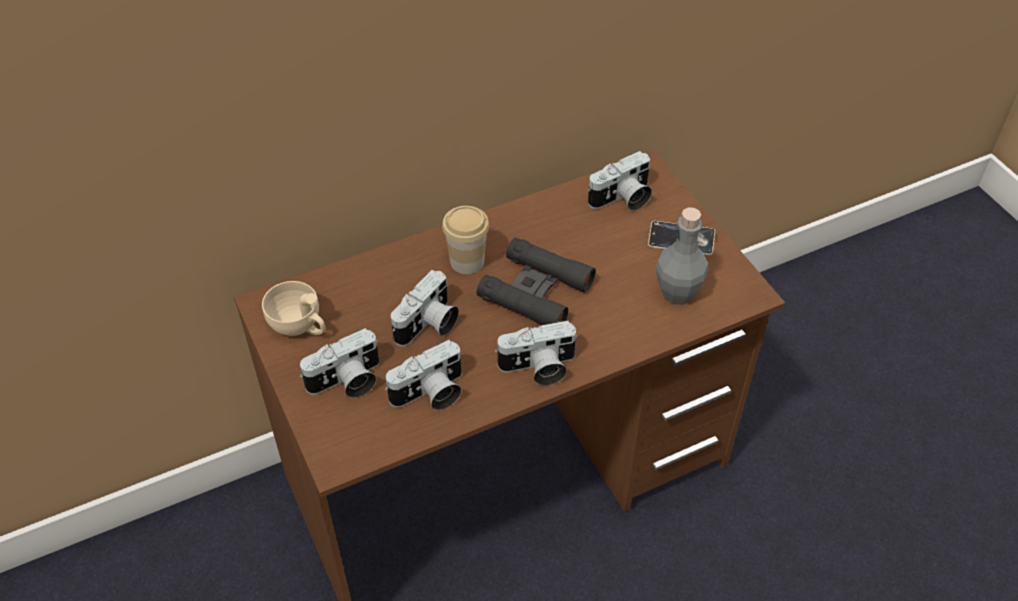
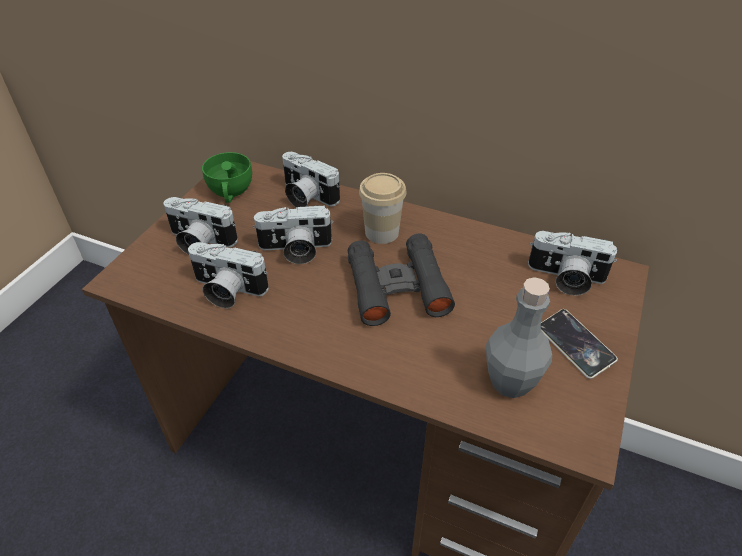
camera: 50 degrees right, 5 degrees down
(299, 326) = (230, 193): beige cup -> green cup
(538, 368) = (316, 338): camera -> camera (306, 197)

